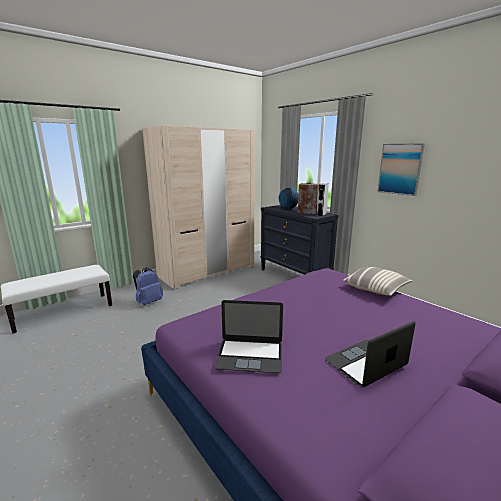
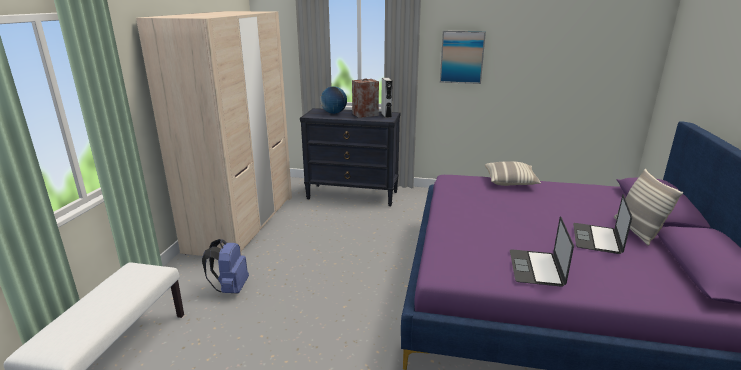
camera: 40 degrees left, 5 degrees up
(250, 355) = (536, 268): laptop -> laptop turned 135 degrees clockwise
(439, 380) = (637, 231): none -> pillow

